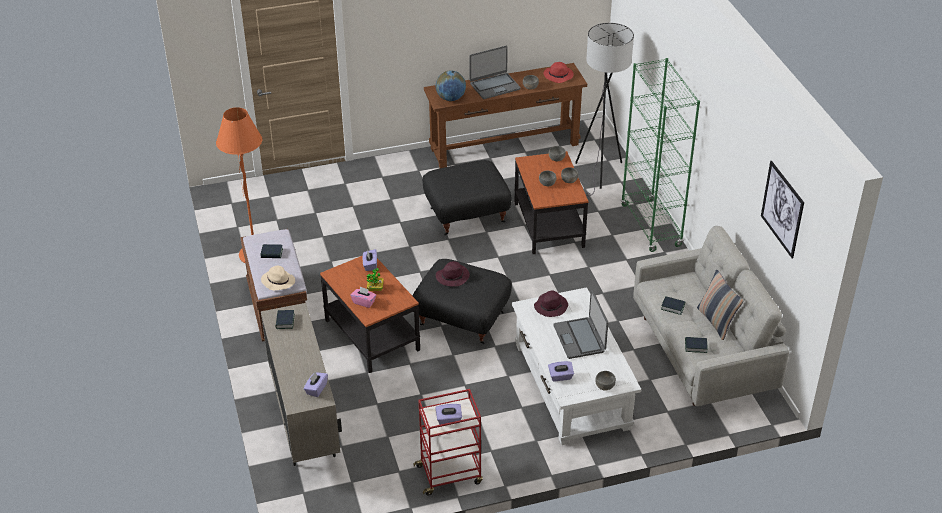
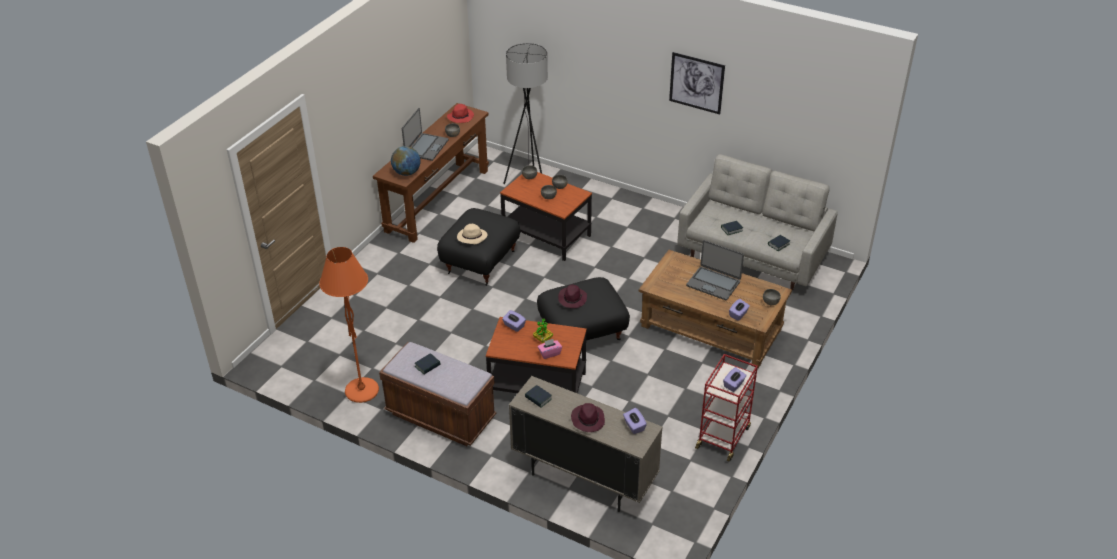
camera: 45 degrees left, 0 degrees up
(278, 281) = (464, 382): beige hat -> beige hat (471, 237)
(551, 306) = (666, 275): purple hat -> purple hat (587, 419)
(572, 386) = (711, 328): white coffee table -> brown coffee table
(651, 226) = (611, 196): green bookcase -> none
(716, 322) = (767, 222): pillow -> none
(782, 209) = (799, 107): picture -> picture (696, 83)

